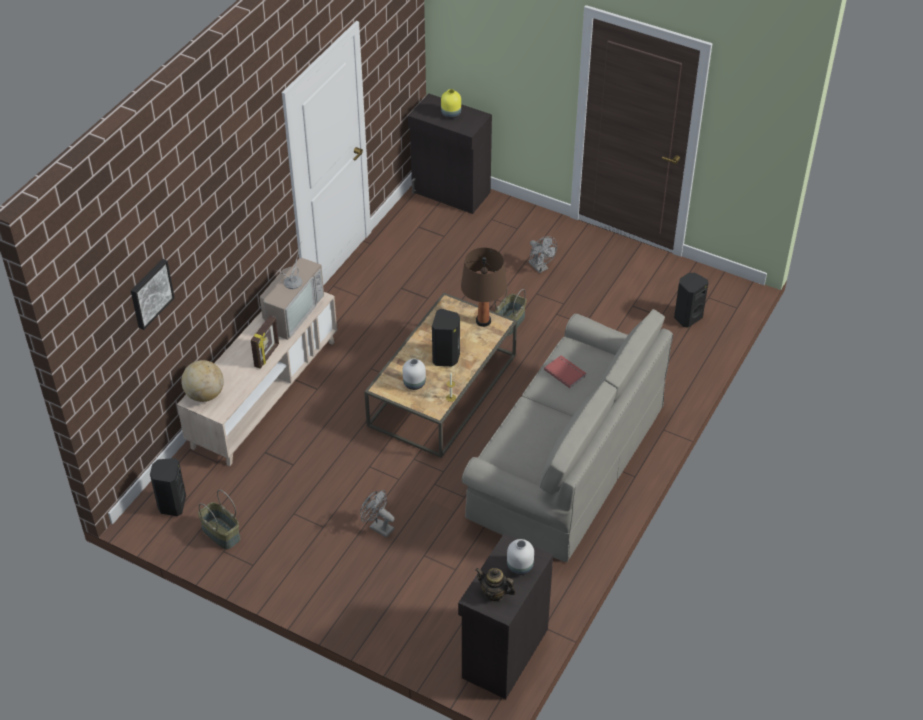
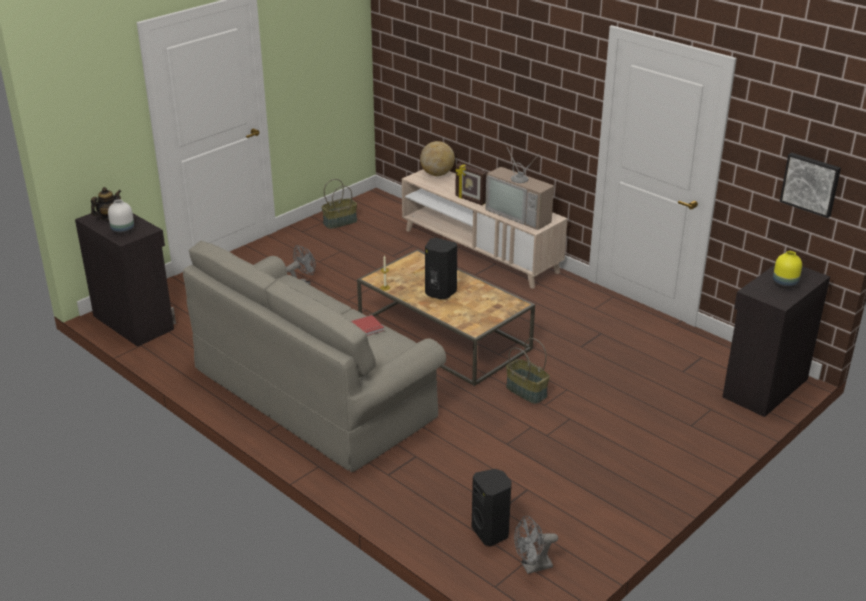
camera: 105 degrees right, 15 degrees down
(150, 293) = (438, 45): picture -> picture (811, 184)
(171, 504) = (380, 207): black speaker -> none
(413, 383) = (413, 272): white vase -> none
(483, 321) = (482, 320): brown table lamp -> none
(540, 267) = (614, 430): grey fan -> grey fan (532, 567)

